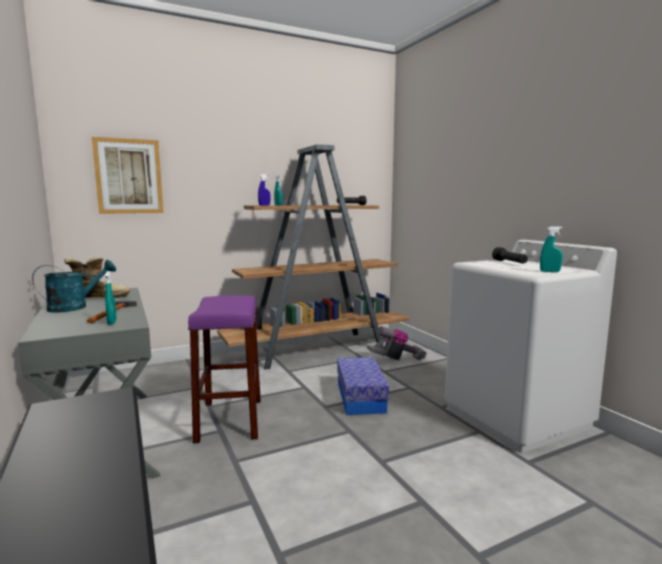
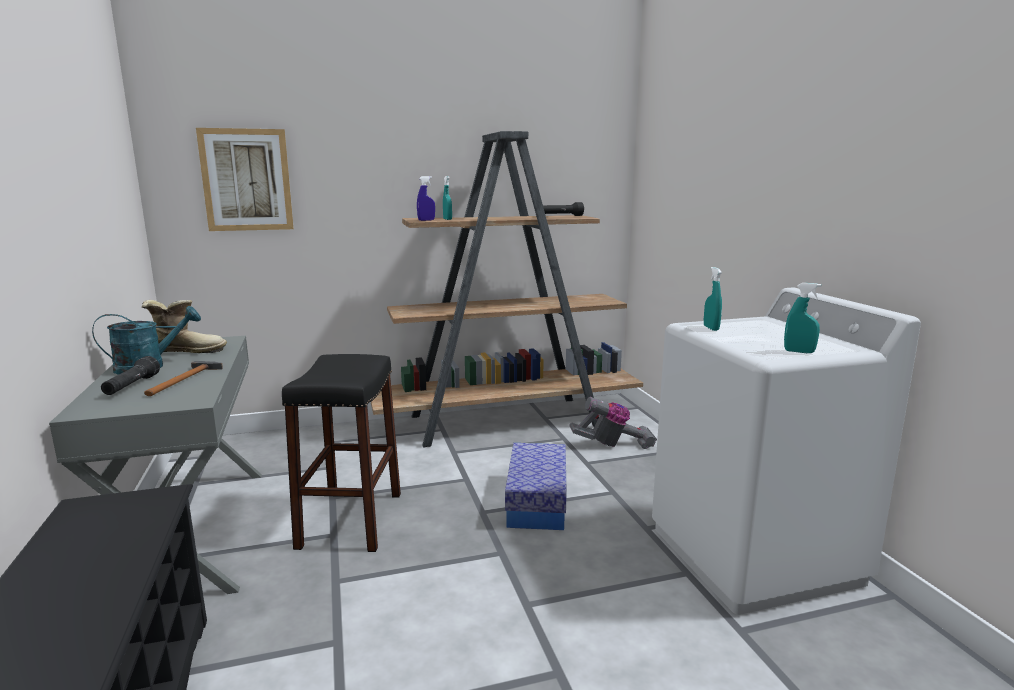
camera: 10 degrees right, 5 degrees up
(112, 322) = (175, 396): turquoise spray bottle -> turquoise spray bottle (711, 328)
(230, 420) = (351, 520): purple stool -> black stool
(509, 263) = (755, 327): black flashlight -> black flashlight (131, 386)

